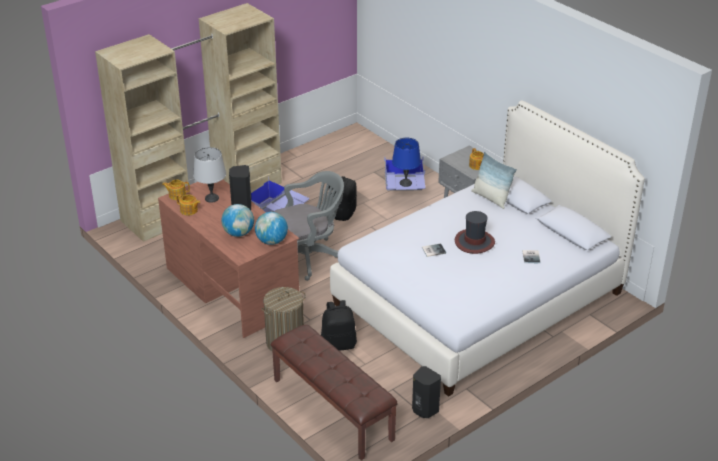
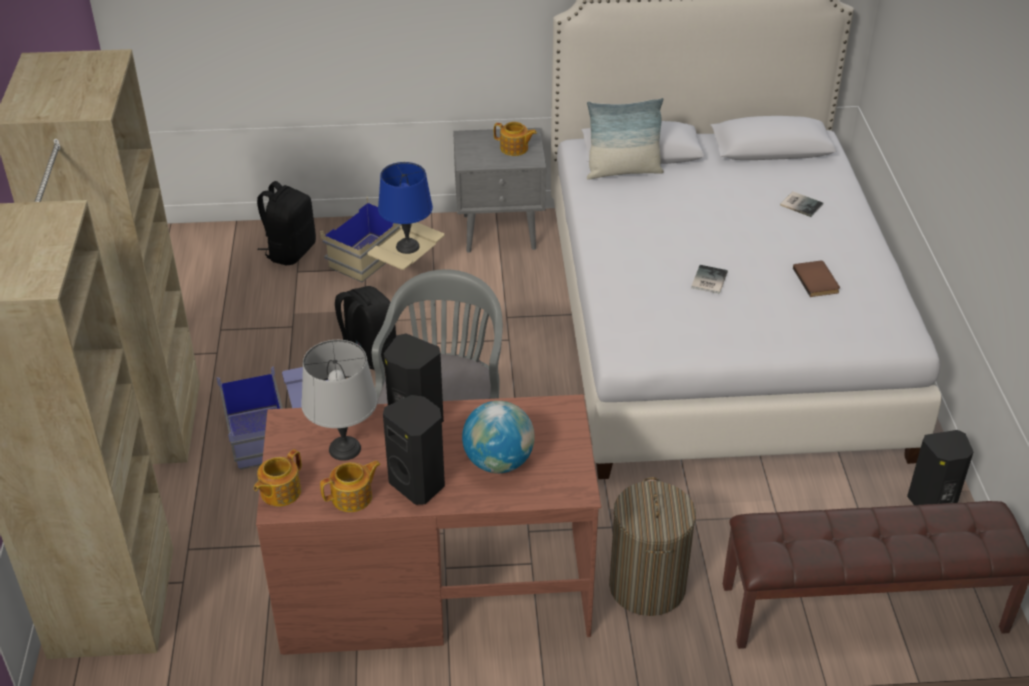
camera: 55 degrees left, 5 degrees up
(209, 221) = (419, 484): none -> black speaker
(271, 241) = (564, 431): globe -> none
(339, 344) = (705, 522): black backpack -> black backpack (290, 251)
(404, 192) = (386, 268): blue storage box -> beige storage box
(473, 281) = (817, 280): none -> brown book
(474, 242) = (720, 234): hat -> none

